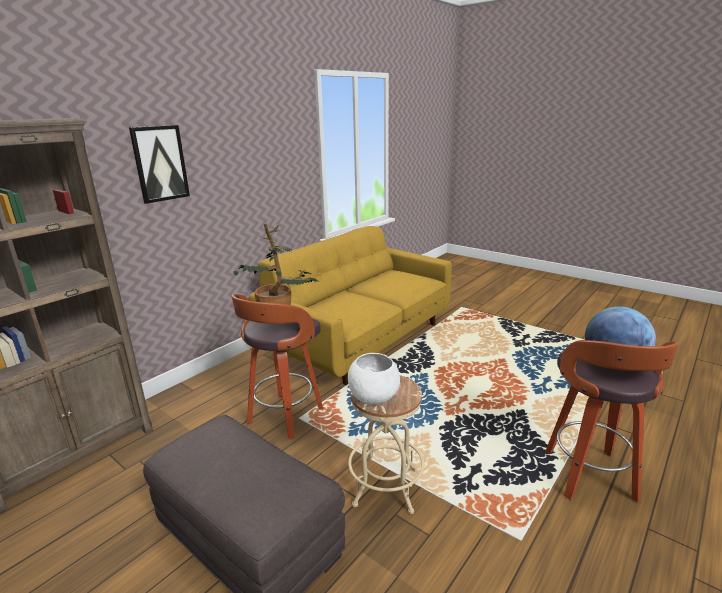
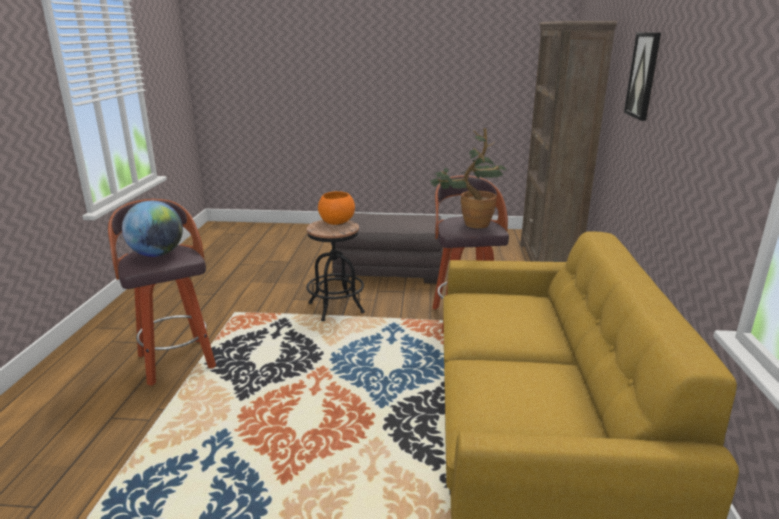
camera: 145 degrees right, 0 degrees up
(373, 397) = (337, 223): white bowl -> orange bowl
(386, 487) = (336, 308): beige stool -> black stool

